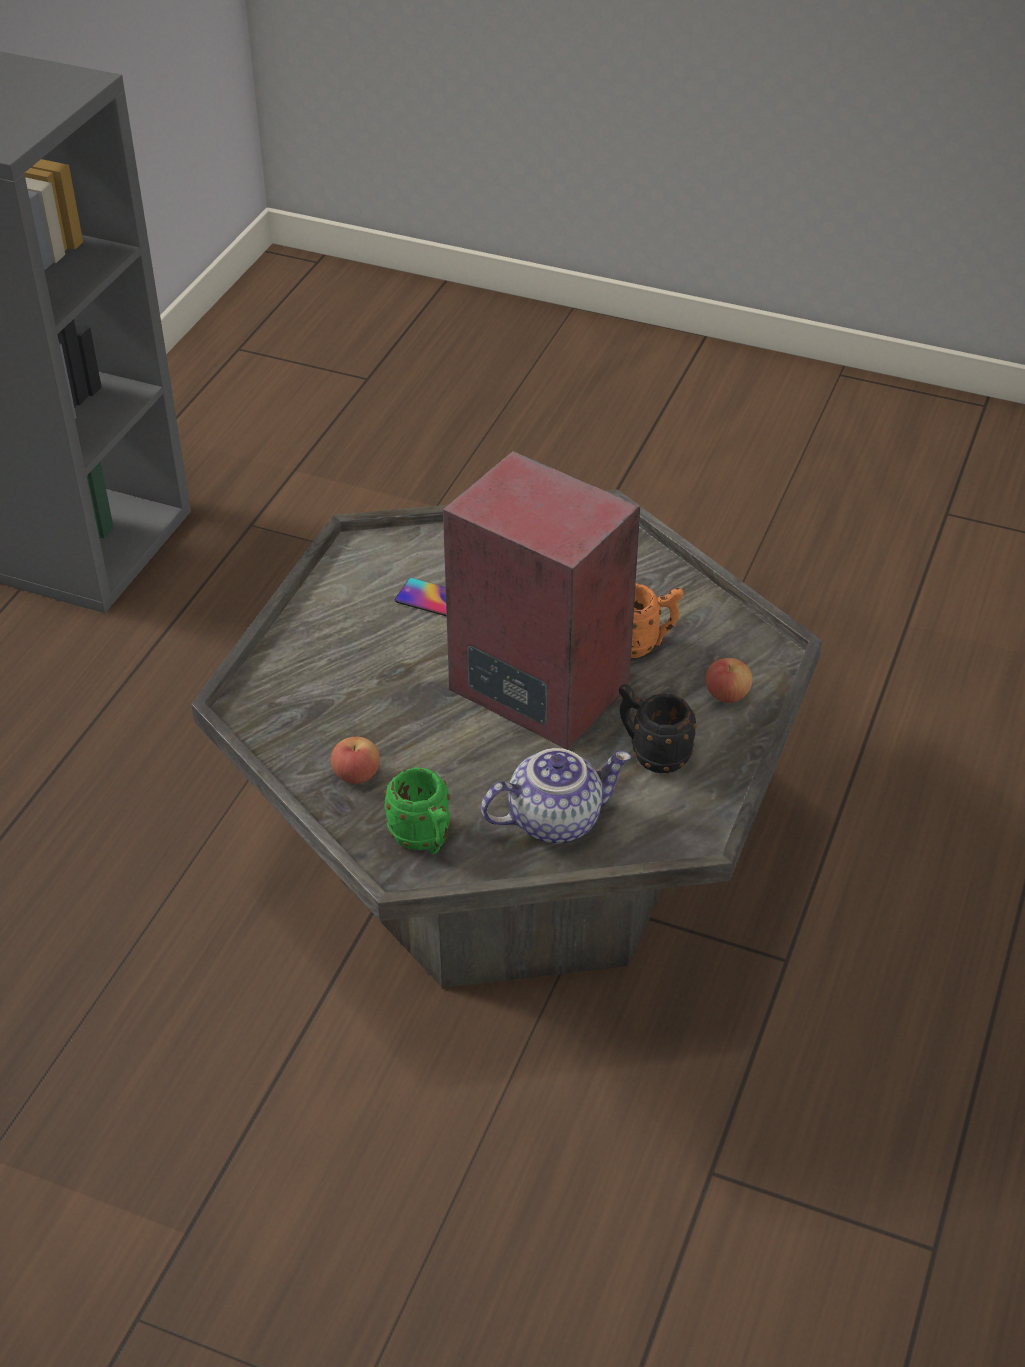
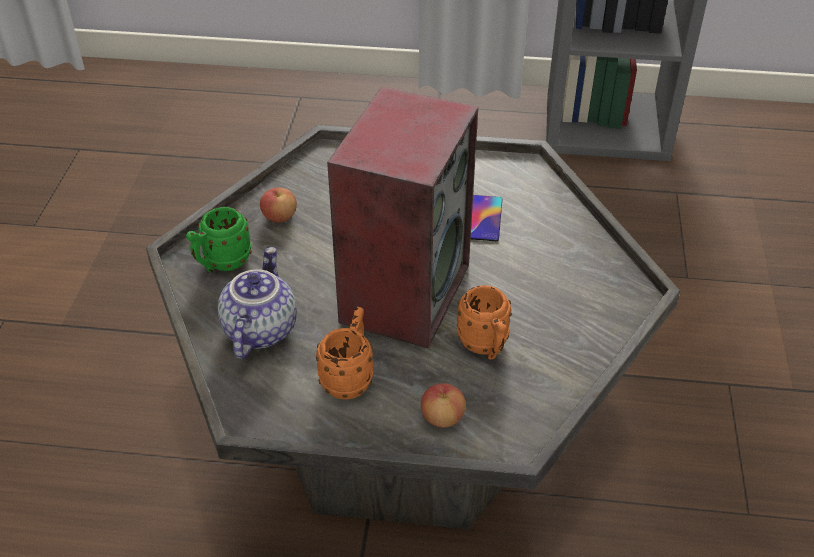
camera: 75 degrees right, 0 degrees up
(555, 818) = (258, 329): teapot -> teapot turned 135 degrees counterclockwise
(652, 753) = (349, 377): black mug -> orange mug

